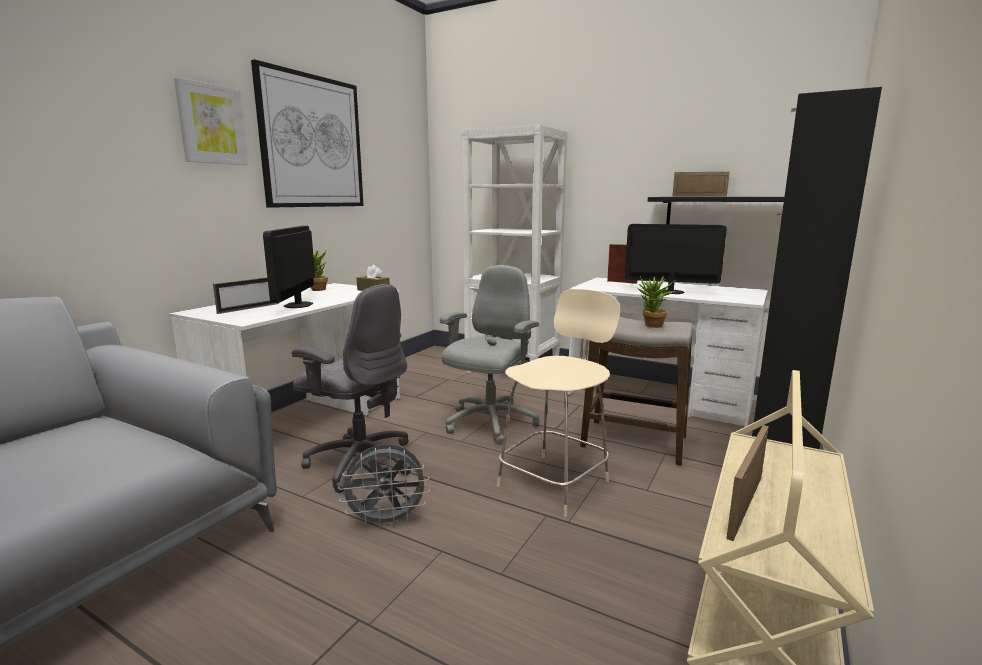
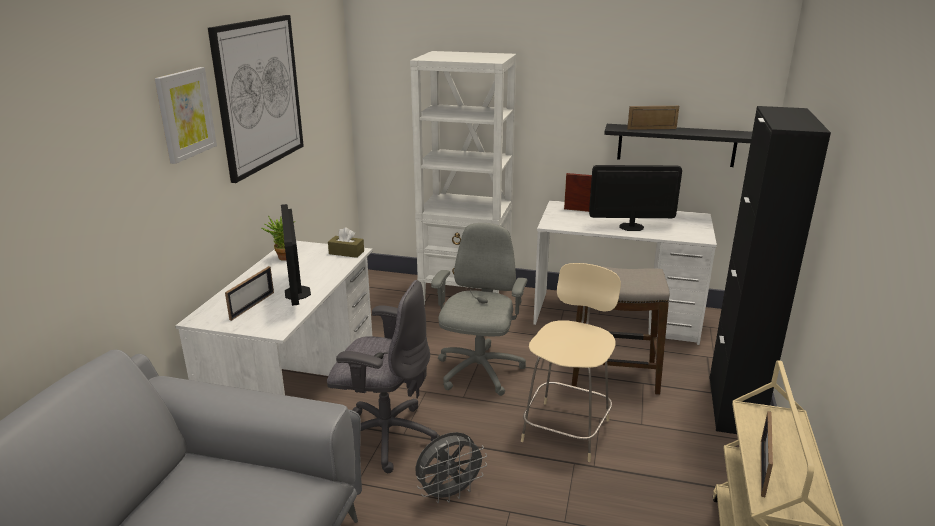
camera: 15 degrees left, 10 degrees up
(652, 326) = (633, 279): potted plant -> none

